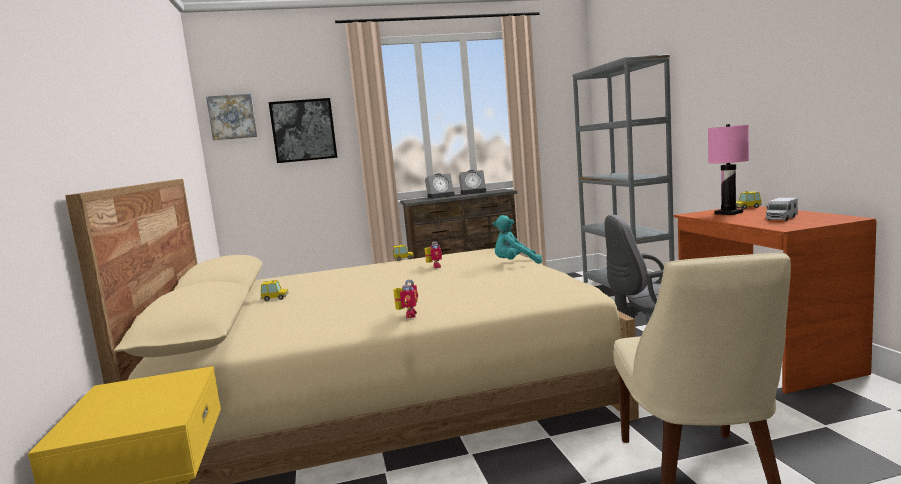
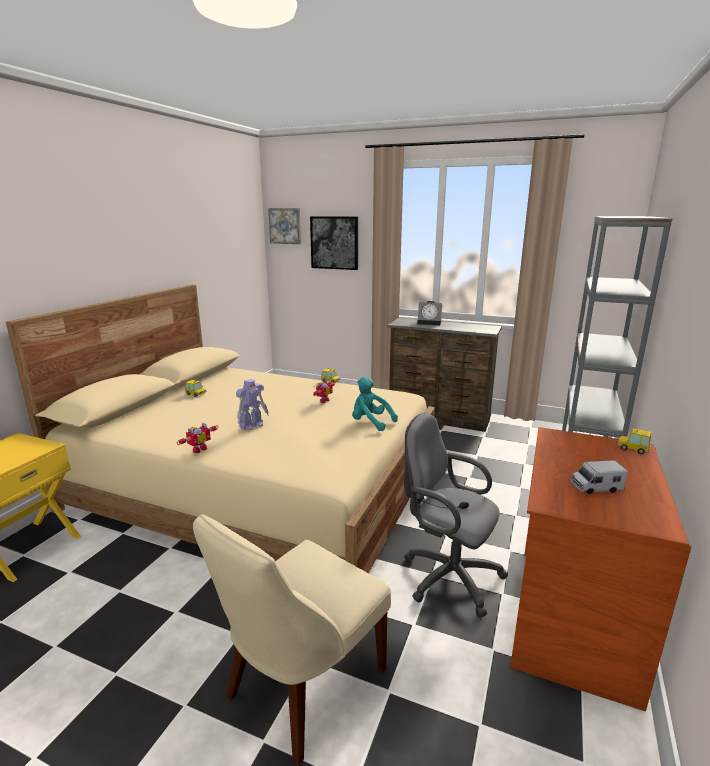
camera: 35 degrees right, 10 degrees up
(418, 290) = (252, 425): none -> toy robot
(474, 192) = (463, 325): alarm clock -> none
(728, 213) = (585, 450): pink table lamp -> none

